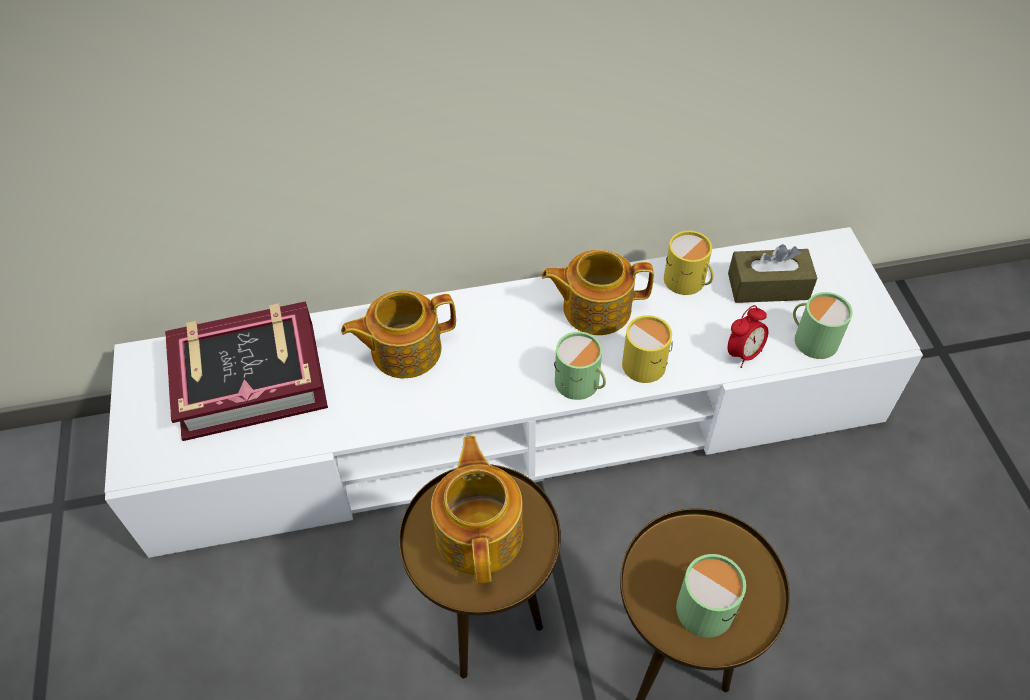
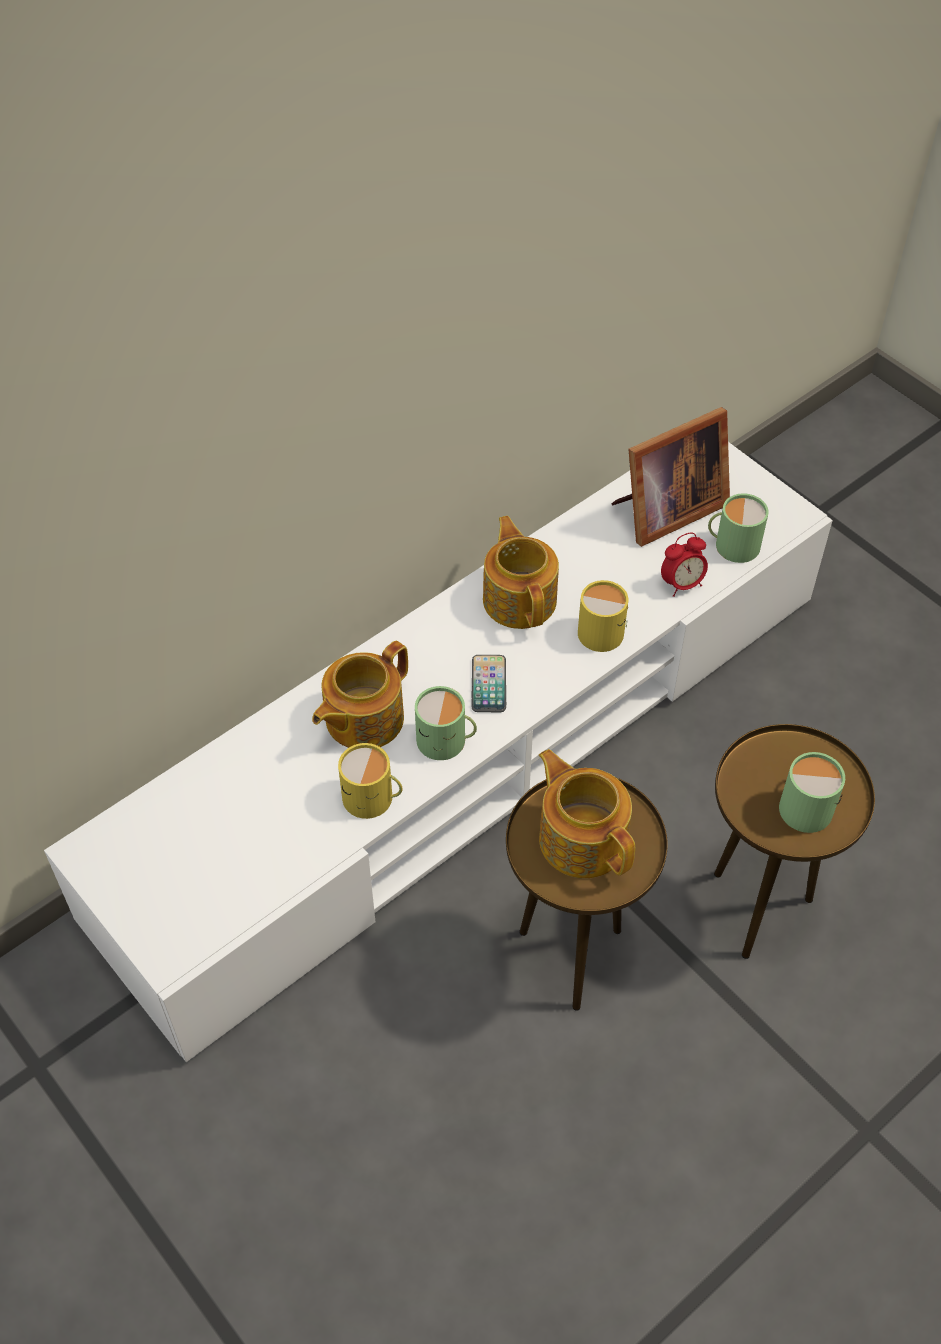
camera: 30 degrees left, 0 degrees up
(250, 378) = (224, 817): book -> none
(522, 366) = (488, 684): none -> phone
(580, 384) = (555, 677): green mug -> green mug (446, 741)
(595, 308) = (520, 598): teapot -> teapot turned 105 degrees clockwise
(687, 282) = (590, 537): yellow mug -> yellow mug (373, 799)
(743, 353) = (682, 584): alarm clock -> alarm clock turned 45 degrees clockwise
(768, 286) = (665, 511): brown tissue box -> picture frame

